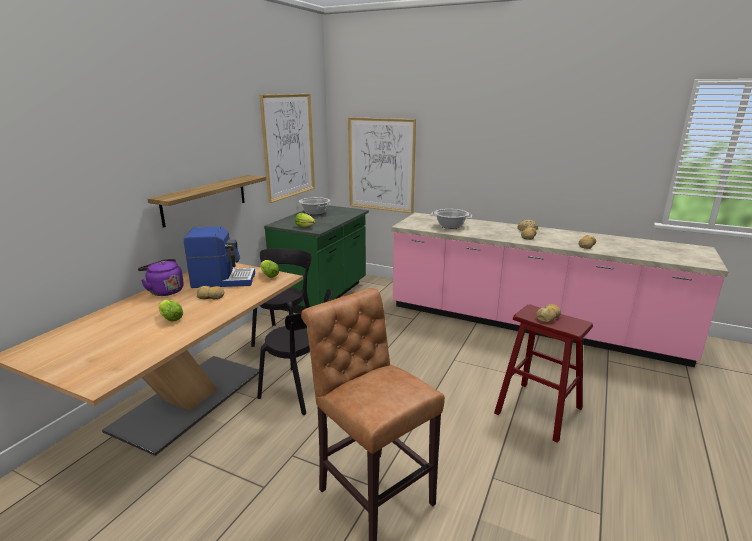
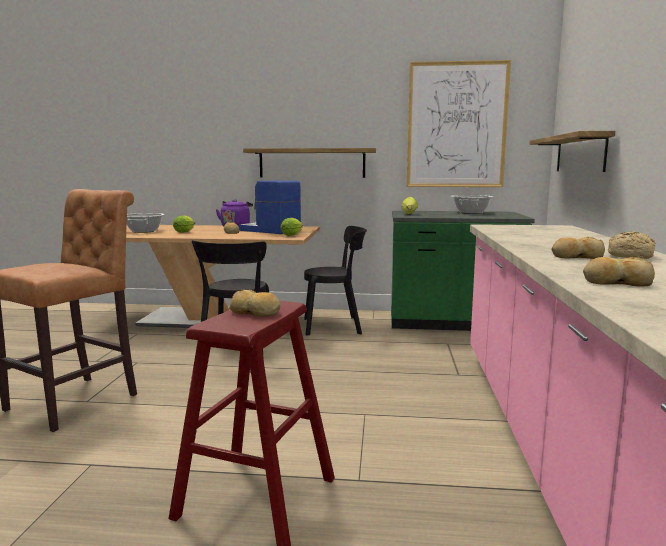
camera: 70 degrees right, 10 degrees down
(223, 280) = (270, 231): coffee machine -> coffee machine turned 150 degrees clockwise
(381, 165) = (580, 153): picture -> shelf
(450, 226) = (534, 234): cooking pot -> cooking pot (144, 231)

